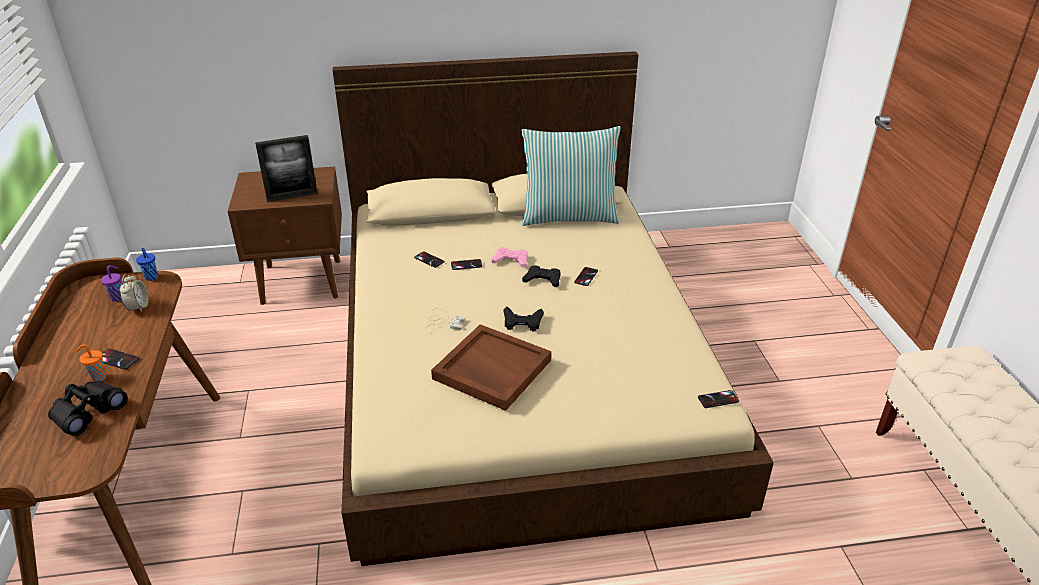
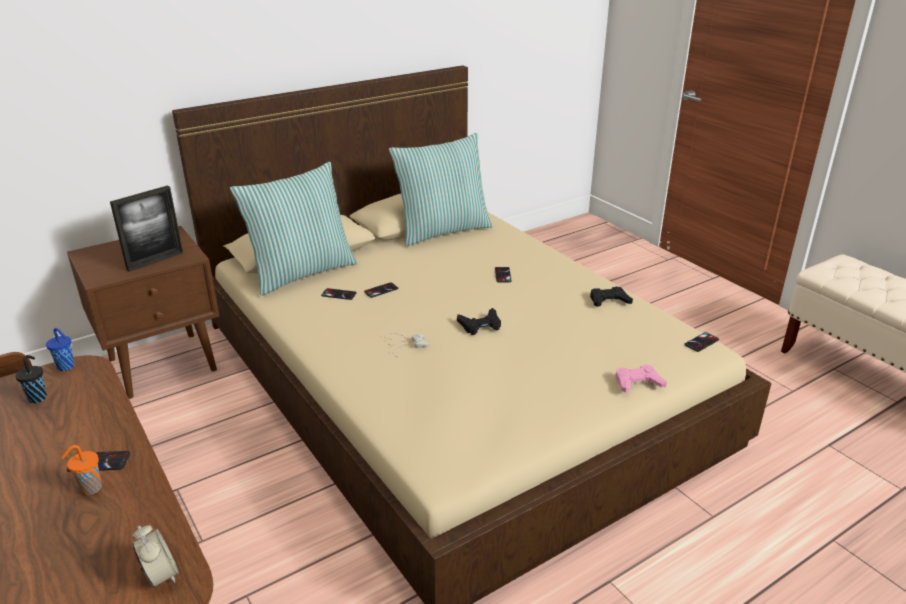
camera: 25 degrees left, 5 degrees down
(88, 412) = (111, 531): black binoculars -> none
(118, 297) = (38, 397): purple cup -> black cup
(138, 307) = (76, 401): alarm clock -> alarm clock (160, 575)
(415, 231) = (301, 272): none -> pillow
(491, 370) = (489, 372): brown tray -> none
(511, 261) = (421, 277): pink game controller -> pink game controller (638, 383)
(543, 280) = (466, 286): black game controller -> black game controller (609, 301)

